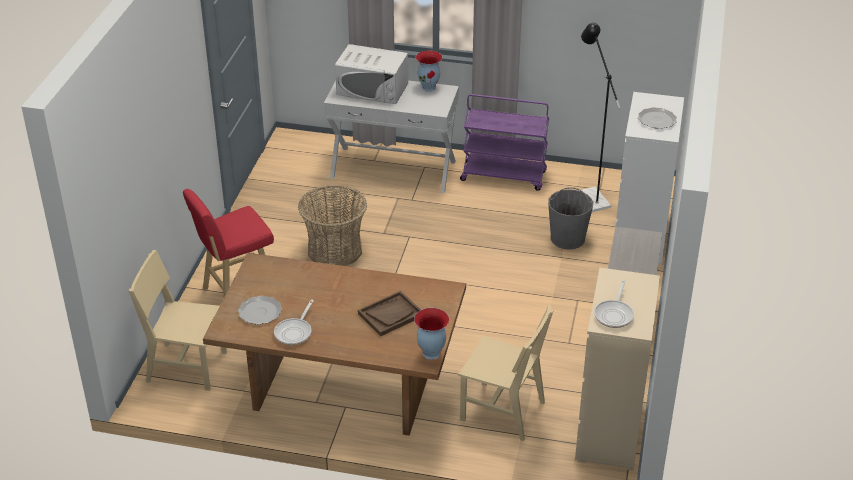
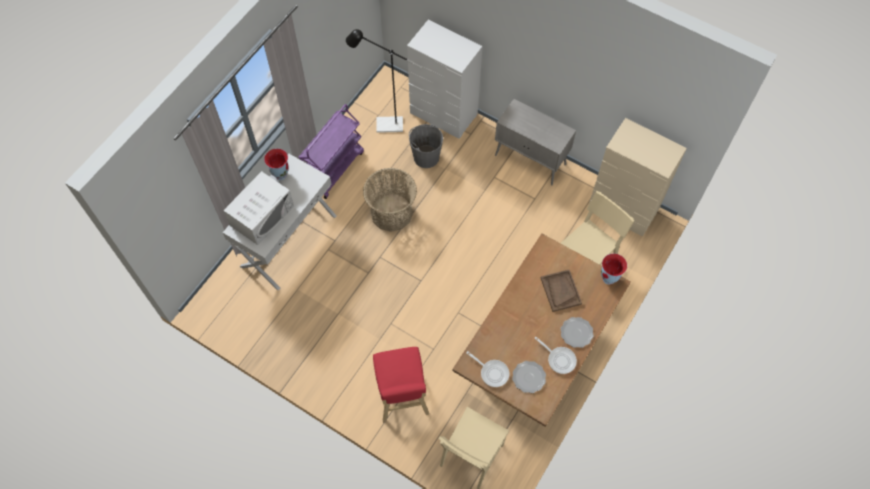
camera: 70 degrees left, 25 degrees up
(334, 250) = (375, 313): basket -> basket (391, 212)
(614, 314) = (656, 157): frying pan -> frying pan (492, 372)
(656, 120) = (450, 47): plate -> plate (576, 333)

